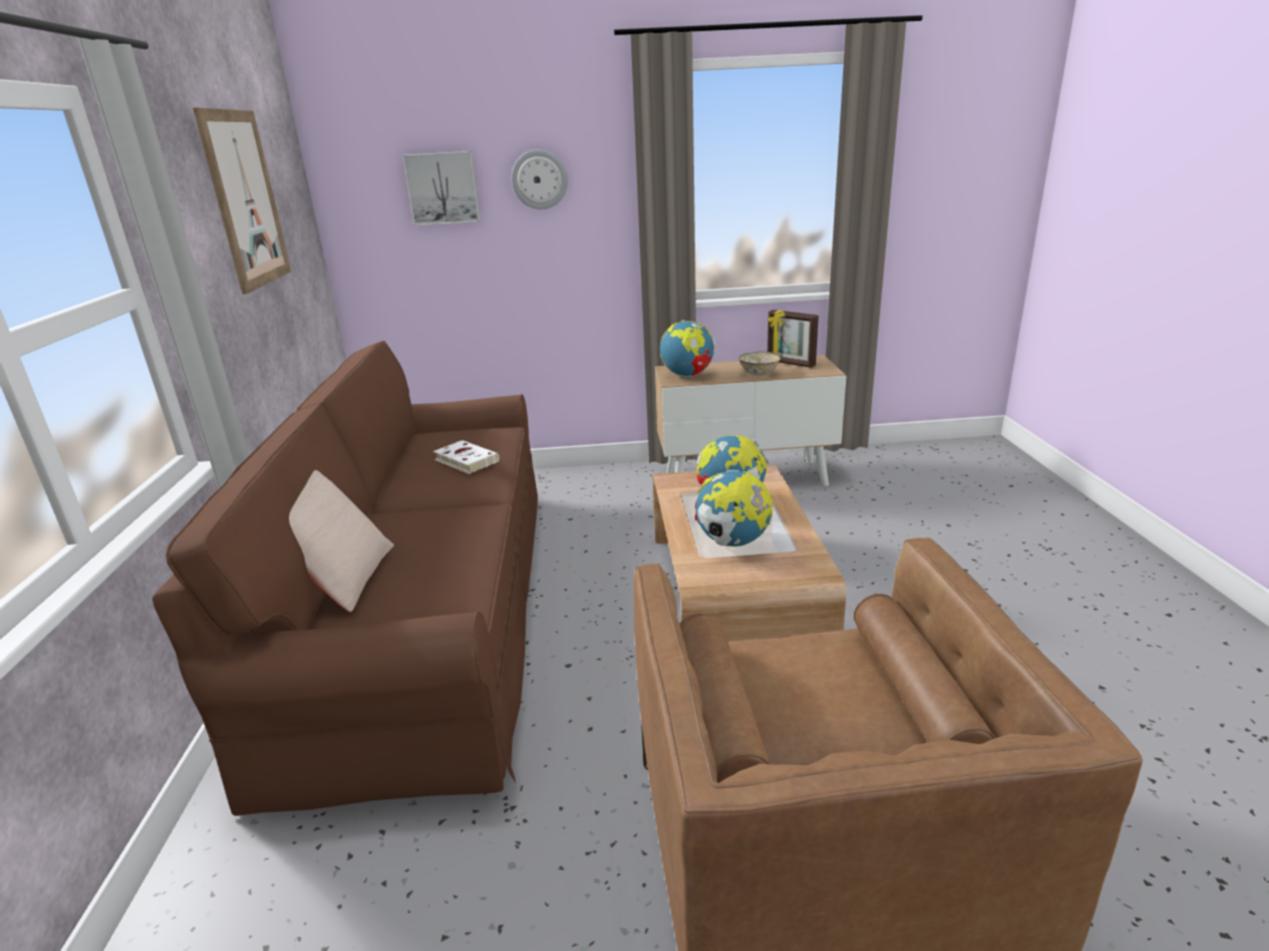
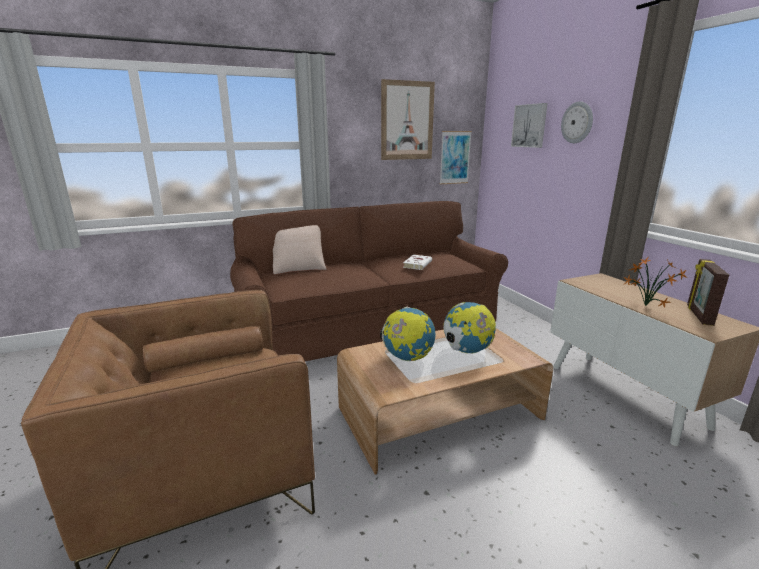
camera: 70 degrees right, 5 degrees down
(306, 262) = (455, 157): none -> picture
(688, 376) = (595, 284): globe -> none
(758, 374) = (644, 305): bowl -> potted plant

